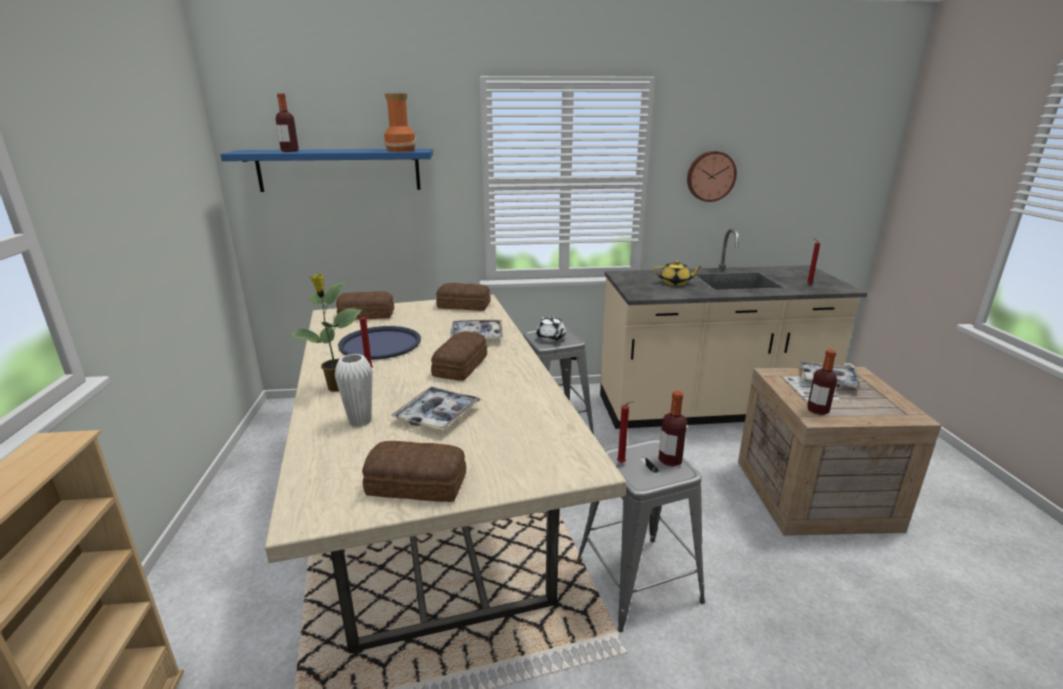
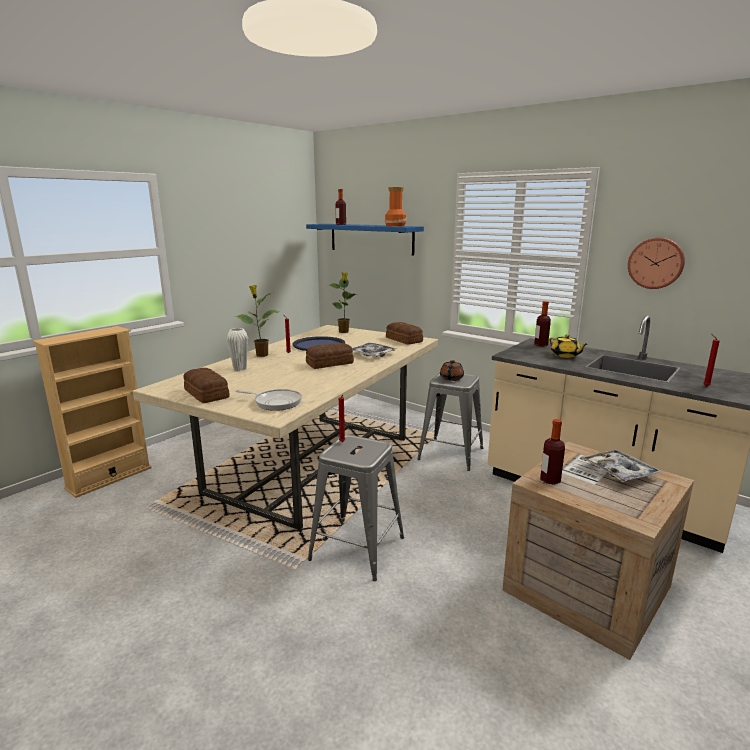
camera: 45 degrees right, 5 degrees down
(366, 314) = (344, 332): bread -> potted plant
(437, 415) = (271, 377): tray -> none
(537, 449) = (275, 402): none -> frying pan
(551, 338) = (451, 378): white teapot -> brown teapot
(670, 460) = (370, 453): bottle -> bottle (541, 345)

